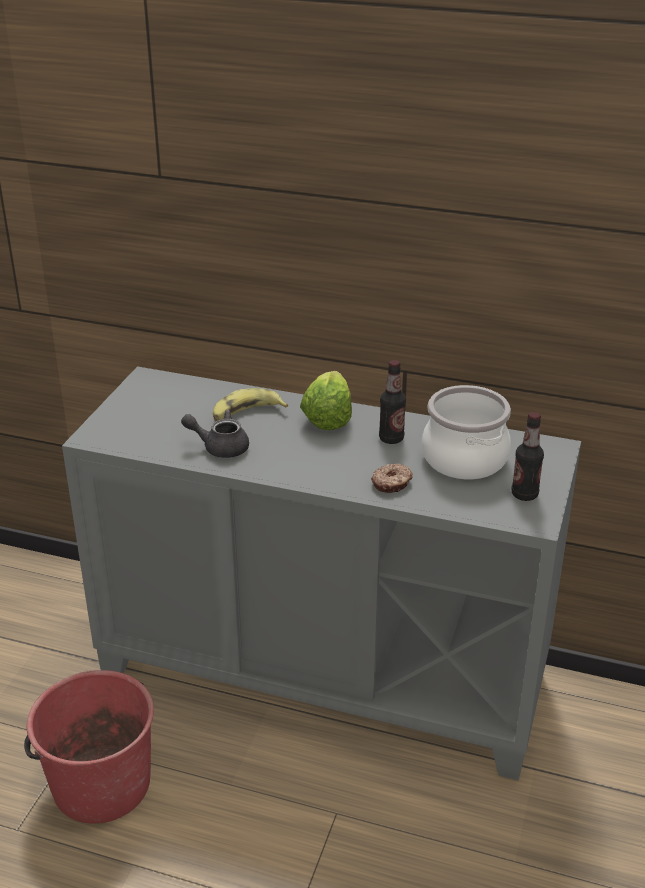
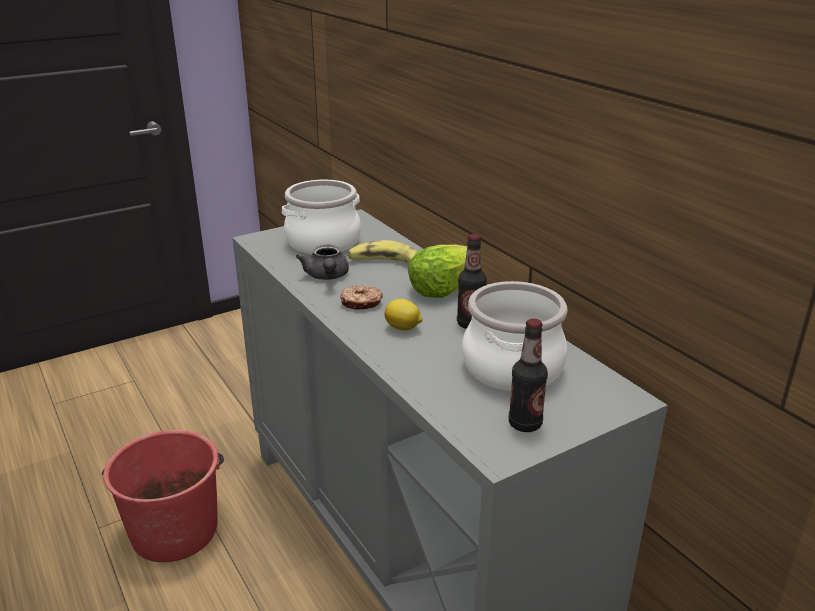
camera: 40 degrees right, 5 degrees down
(160, 415) = (323, 242): none -> cooking pot
(220, 447) = (327, 276): grey teapot -> grey teapot turned 150 degrees counterclockwise
(350, 464) = (403, 328): none -> lemon
(392, 483) = (413, 358): donut -> donut (361, 303)

